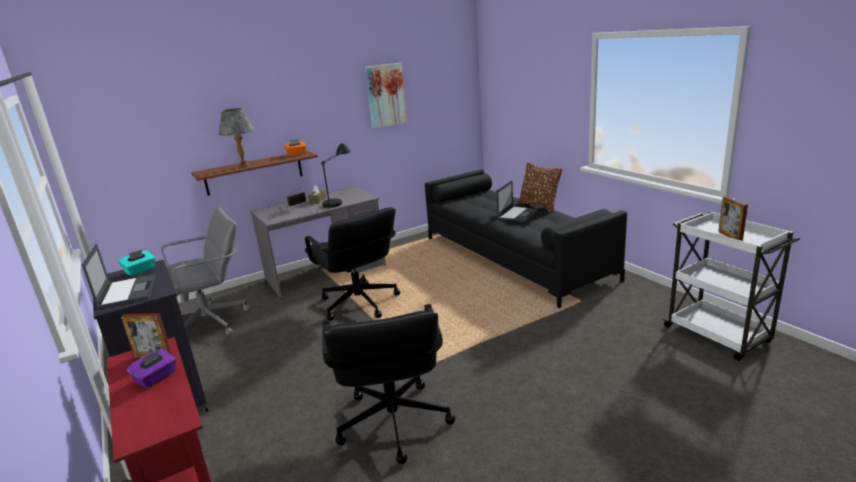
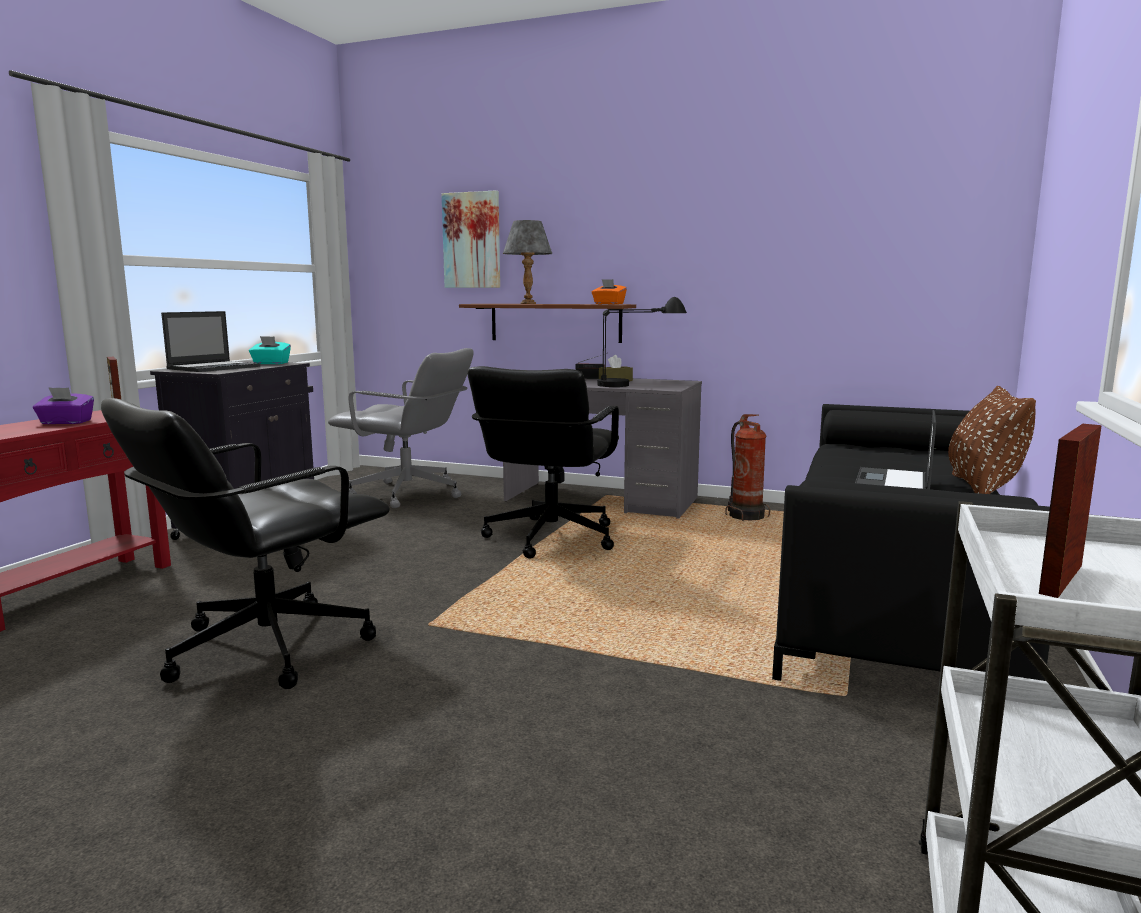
camera: 50 degrees right, 10 degrees down
(385, 95) = (794, 232): picture -> picture (472, 240)
(405, 250) = (745, 516): none -> fire extinguisher
(518, 214) = (893, 482): laptop -> laptop turned 120 degrees clockwise

